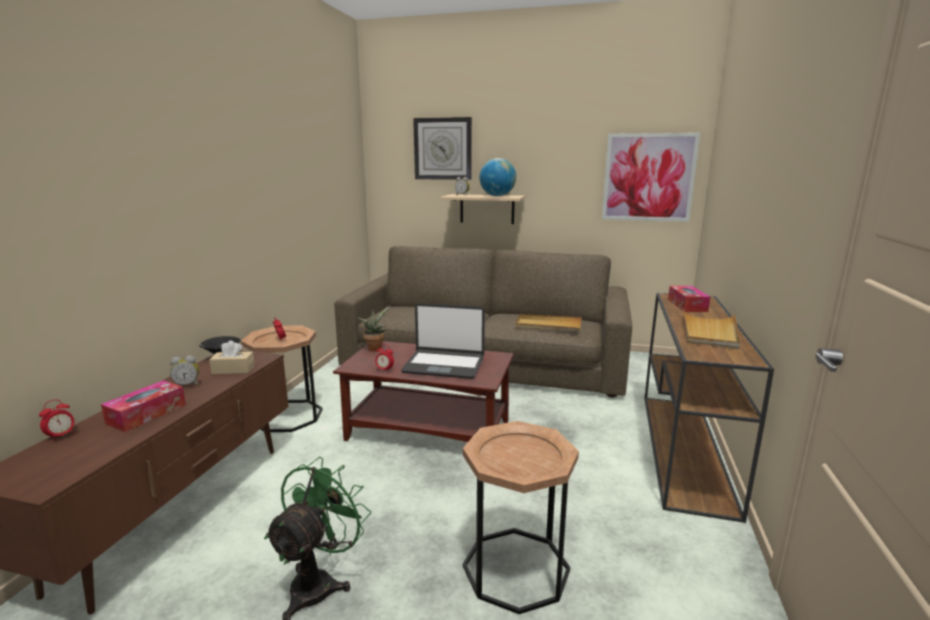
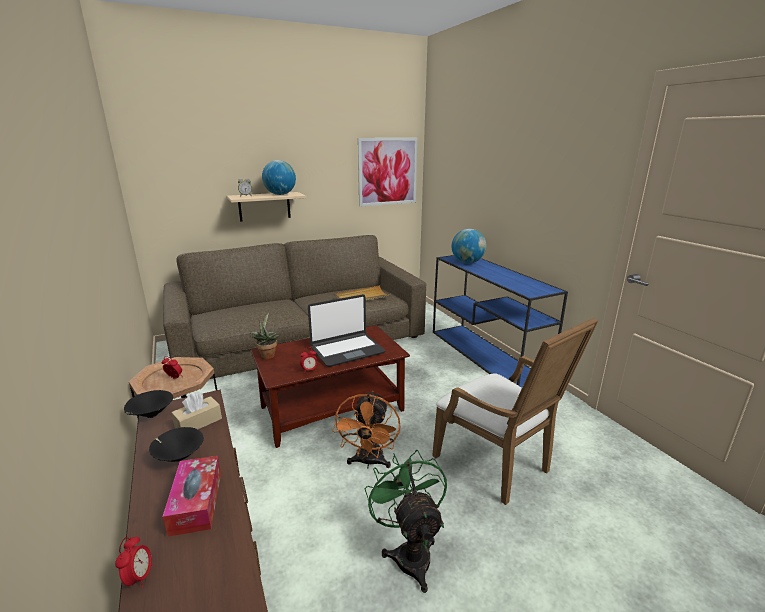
camera: 40 degrees left, 5 degrees up
(187, 385) = (179, 457): alarm clock -> black bowl
(394, 490) = (369, 462): none -> orange fan
(443, 149) = (213, 151): wall clock -> none
(516, 568) = (498, 466): brown side table -> white armchair
(685, 449) = (486, 355): brown console table -> blue console table
(687, 305) = (467, 262): tissue box -> globe
(709, 332) = (508, 277): beige tray -> none

